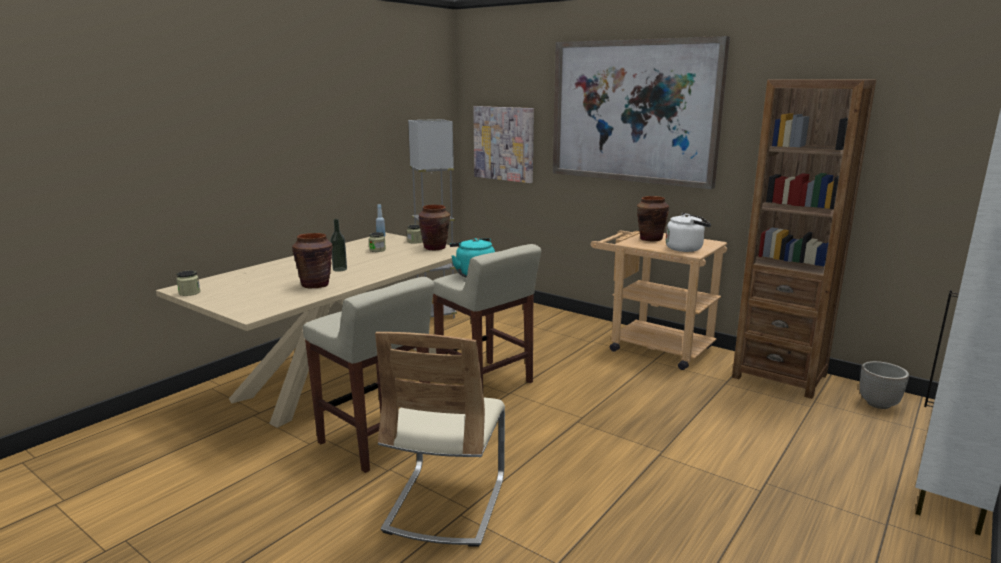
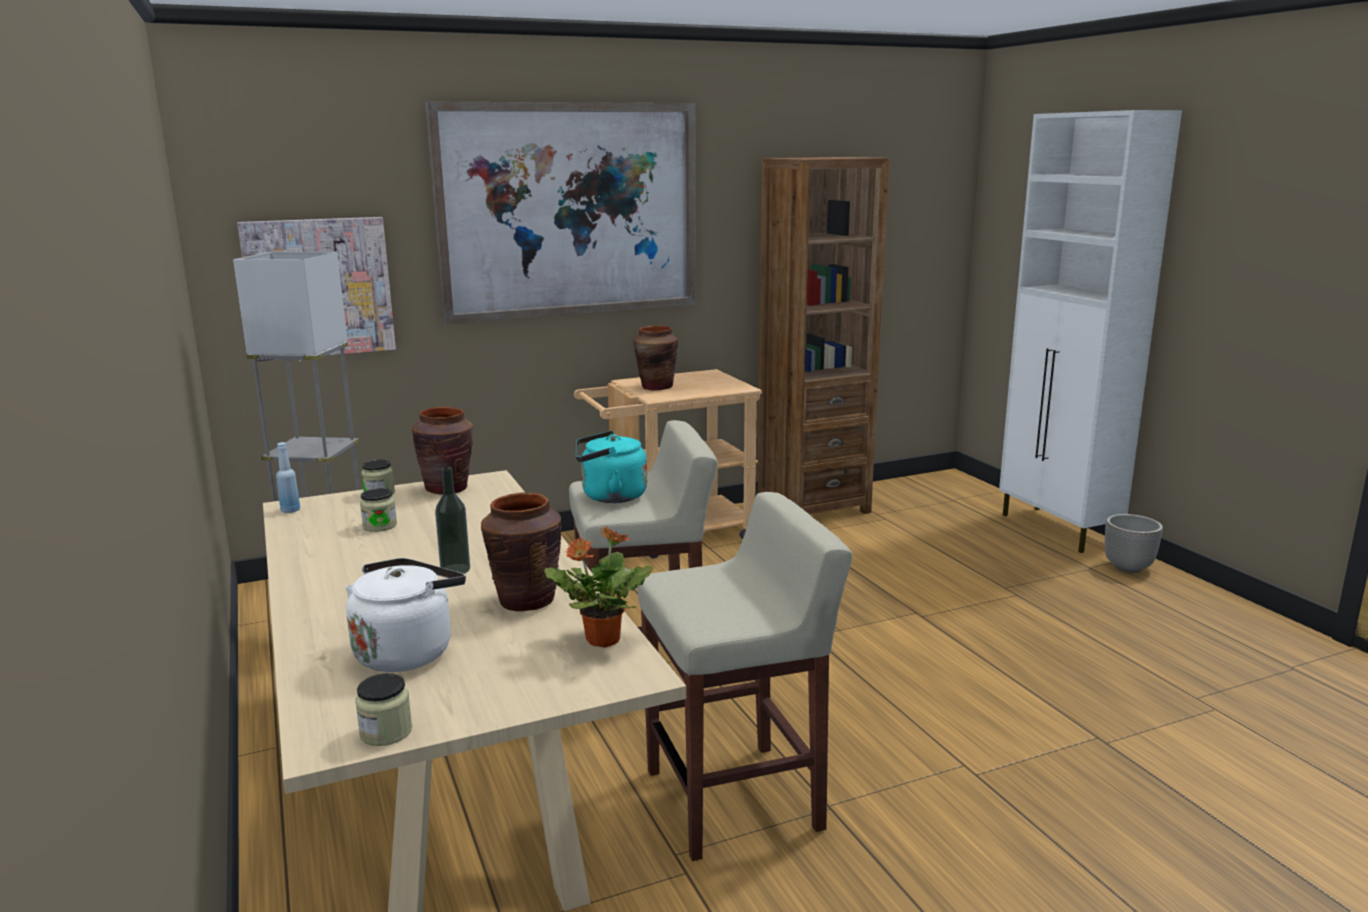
camera: 60 degrees left, 0 degrees up
(282, 303) = (601, 640): none -> potted plant
(446, 503) = (945, 779): beige chair -> none
(686, 249) = (720, 385): white kettle -> white kettle (407, 651)
(879, 404) = (904, 494): planter -> planter (1128, 567)

